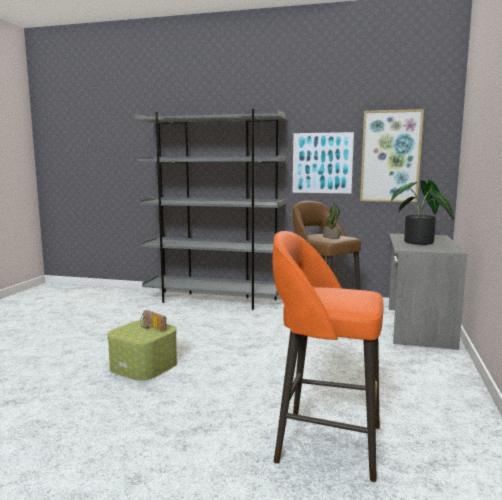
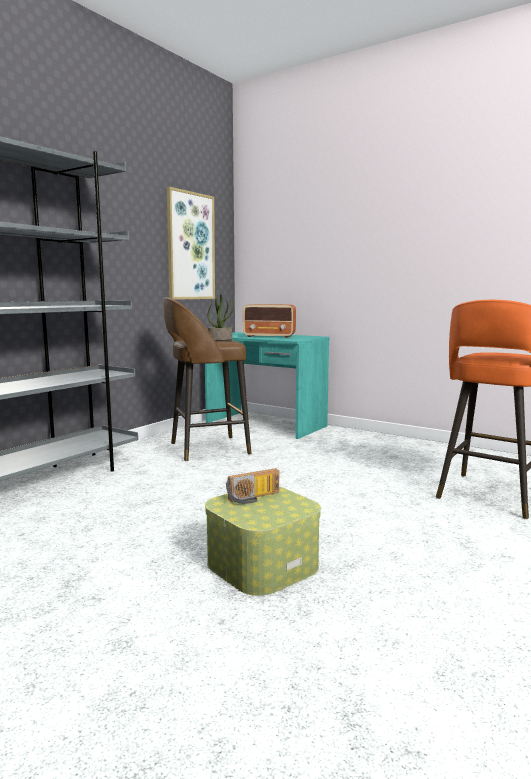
camera: 70 degrees left, 0 degrees up
(322, 163) = (130, 249): picture -> none
(417, 327) = (265, 424): grey desk -> turquoise desk
(419, 243) = (270, 336): potted plant -> radio

